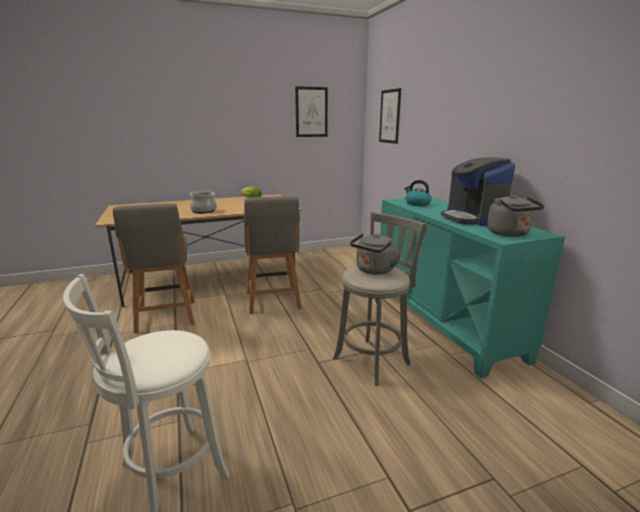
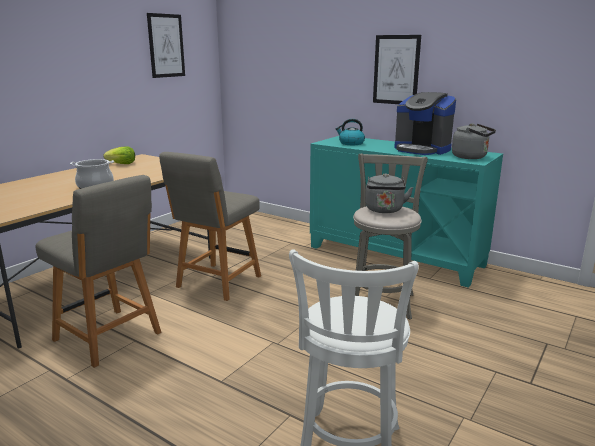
camera: 35 degrees left, 0 degrees up
(273, 301) = (217, 283): grey chair -> grey chair turned 75 degrees clockwise
(390, 116) = (265, 51): picture -> picture (396, 70)

